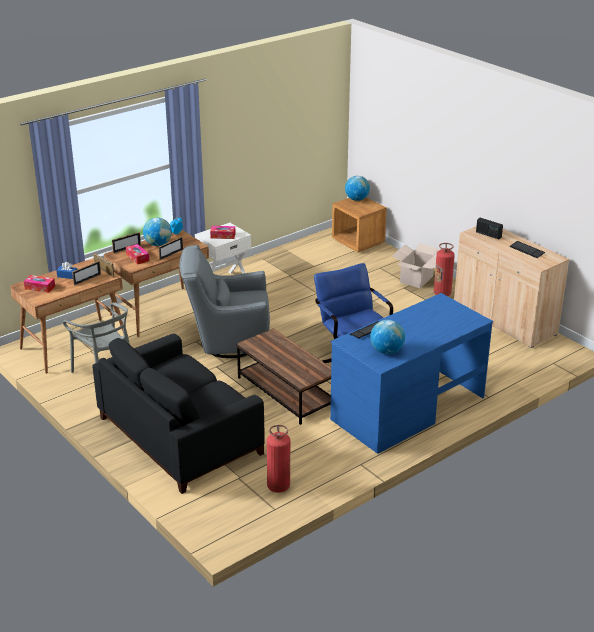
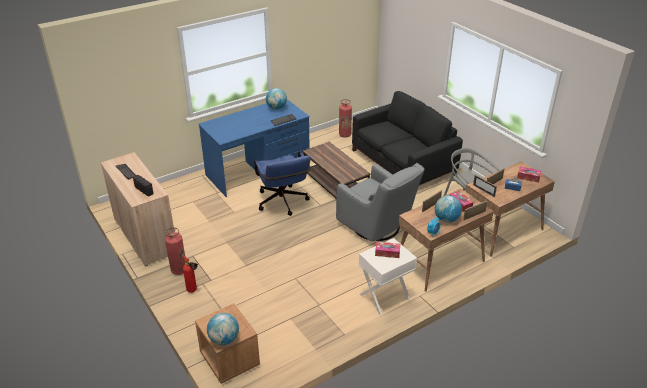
camera: 175 degrees left, 5 degrees up
(227, 342) = (377, 227): grey armchair -> grey armchair turned 45 degrees clockwise
(416, 279) = (193, 291): cardboard box -> fire extinguisher

